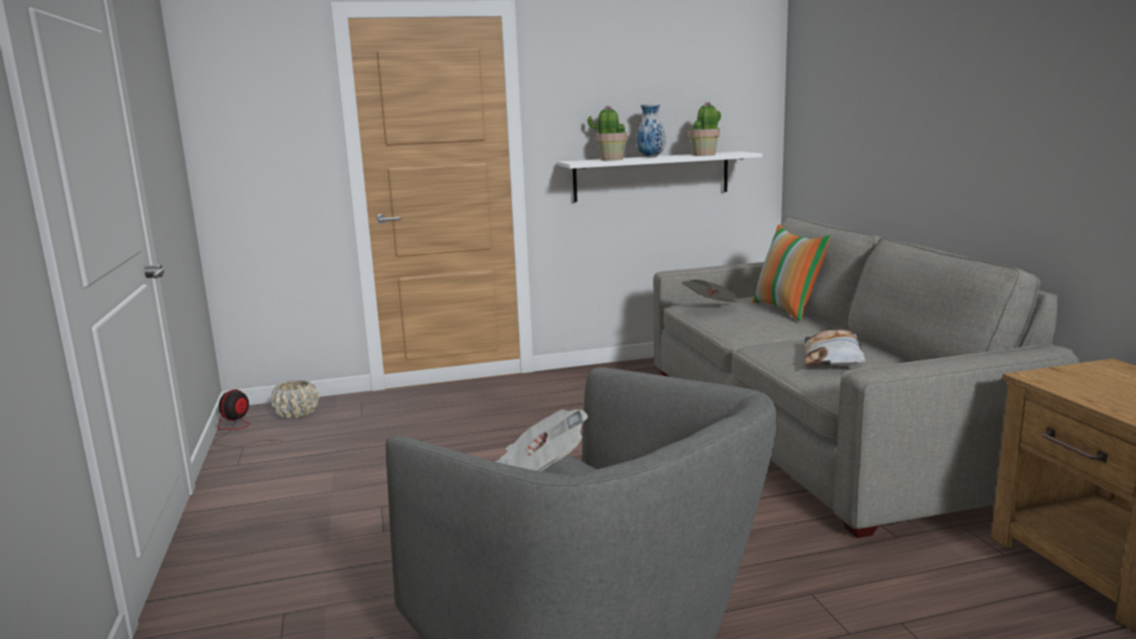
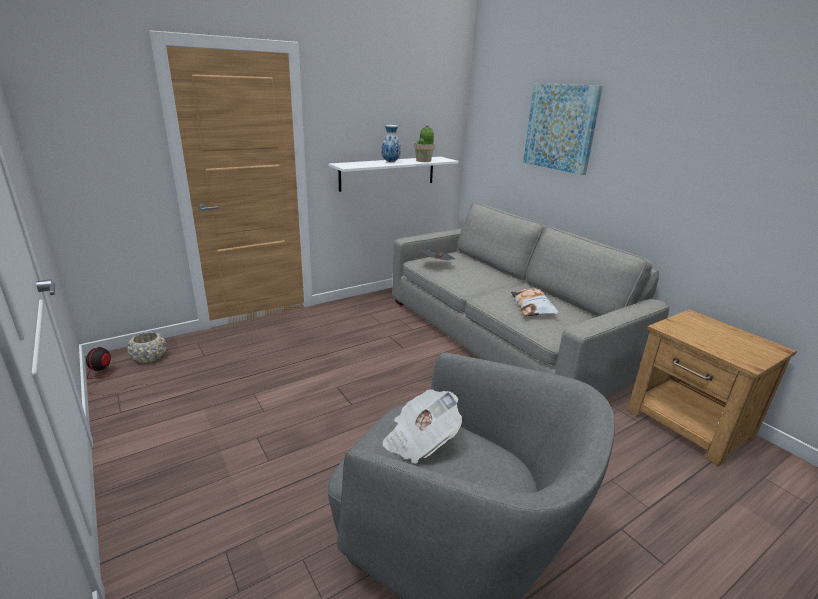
camera: 20 degrees left, 10 degrees up
(611, 159) = (366, 163): potted plant -> none
(787, 310) = (483, 266): pillow -> none
(904, 81) = (560, 127): none -> picture

